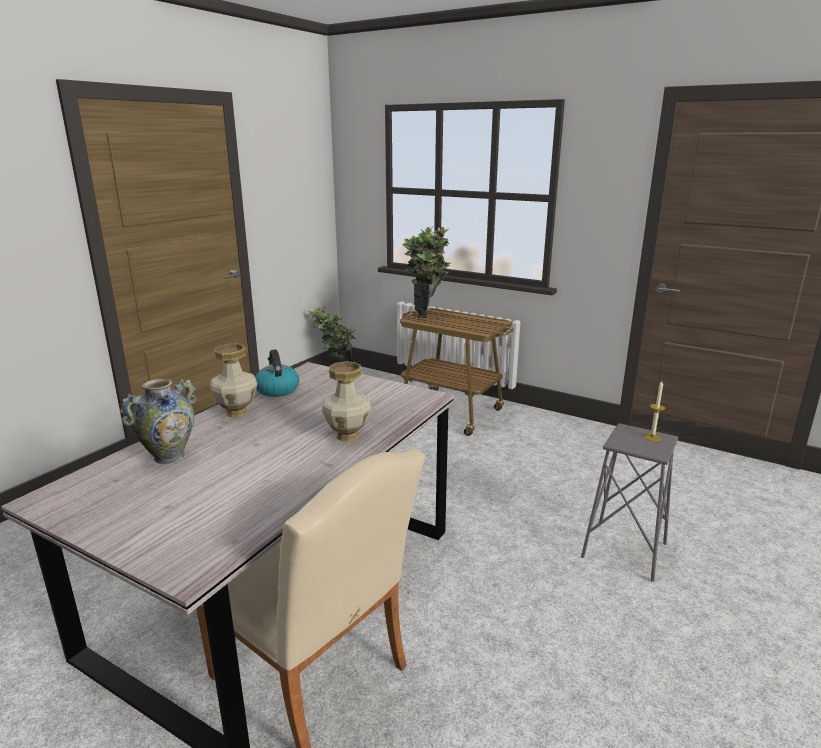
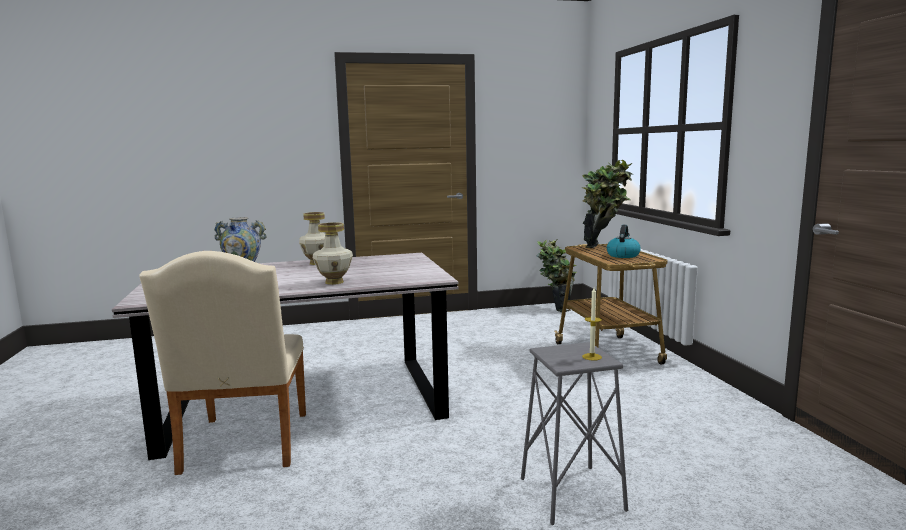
camera: 45 degrees right, 10 degrees down
(277, 389) = (365, 259): kettle -> kettle (623, 255)

